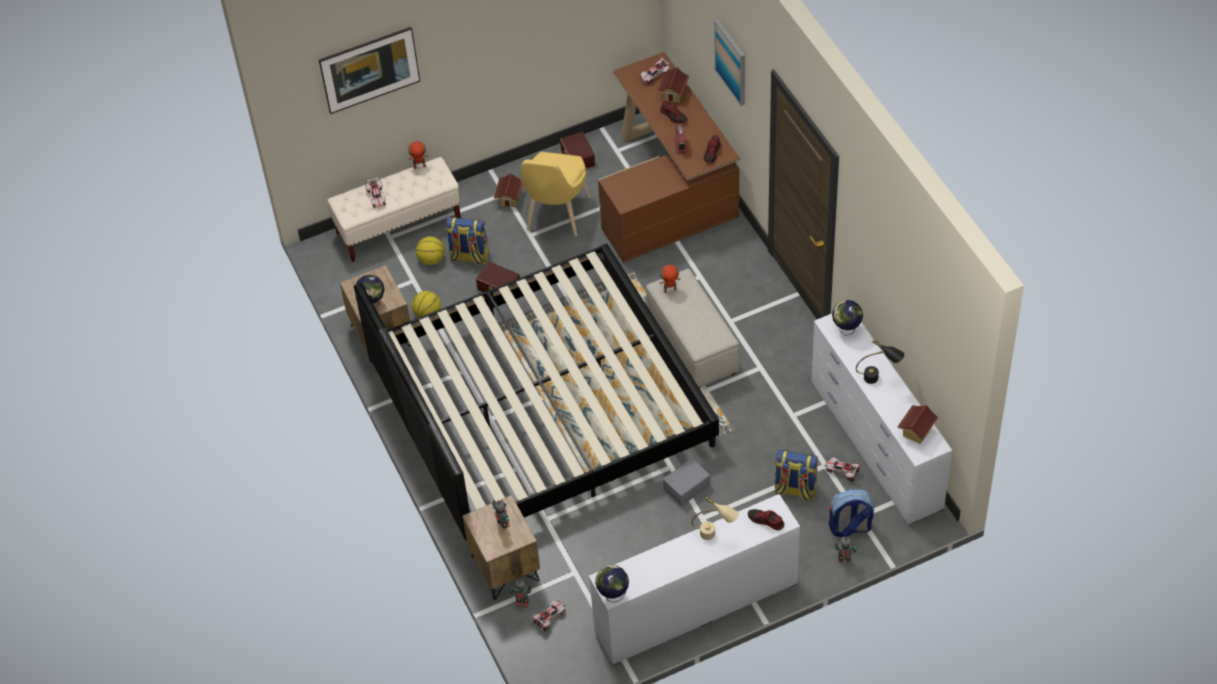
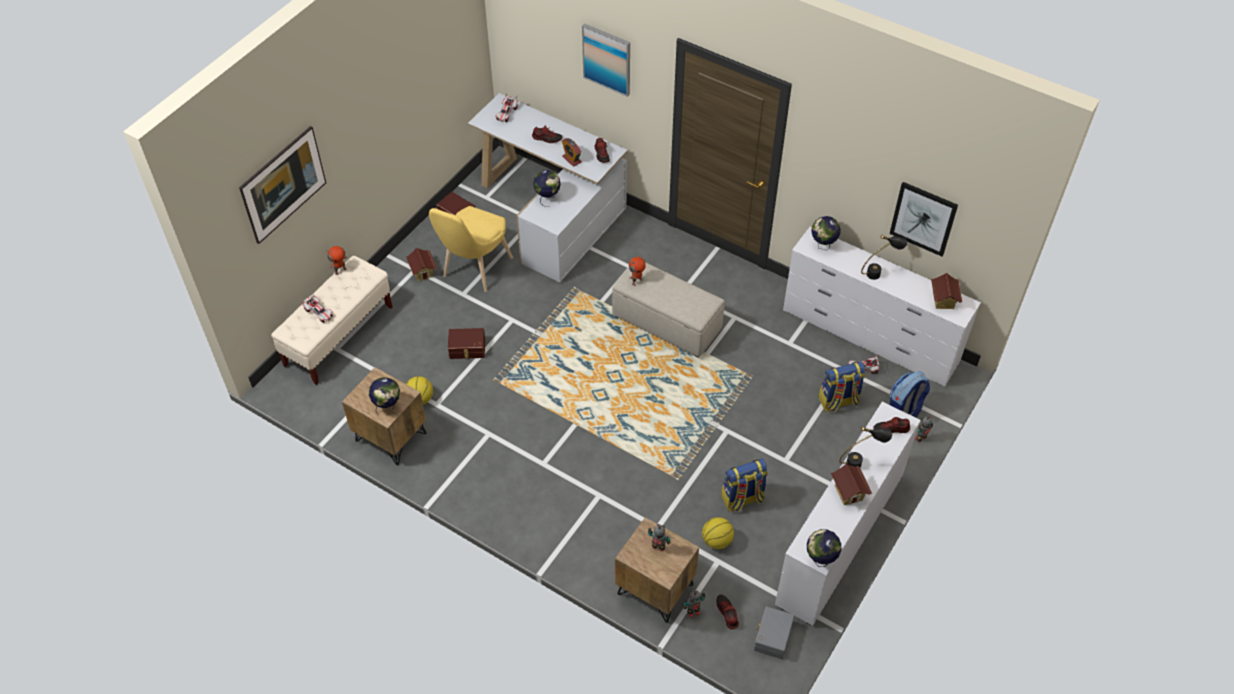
camera: 35 degrees left, 0 degrees up
(431, 259) = (389, 351): basketball -> basketball (716, 541)
(469, 256) = (421, 334): backpack -> backpack (742, 499)
(541, 406) = (580, 432): bed -> none
(549, 618) = (726, 613): toy car -> shoe
(556, 217) = (474, 270): yellow chair -> yellow chair turned 45 degrees clockwise
(637, 175) = (547, 198): none -> globe
(668, 191) = (553, 212): brown desk -> white desk
(674, 94) = (533, 121): toy house -> toy house (849, 492)
(686, 486) = (751, 440): grey storage box -> grey storage box (772, 636)
(715, 535) = (861, 462): beige table lamp -> black table lamp
(917, 340) = (923, 218): none -> picture

